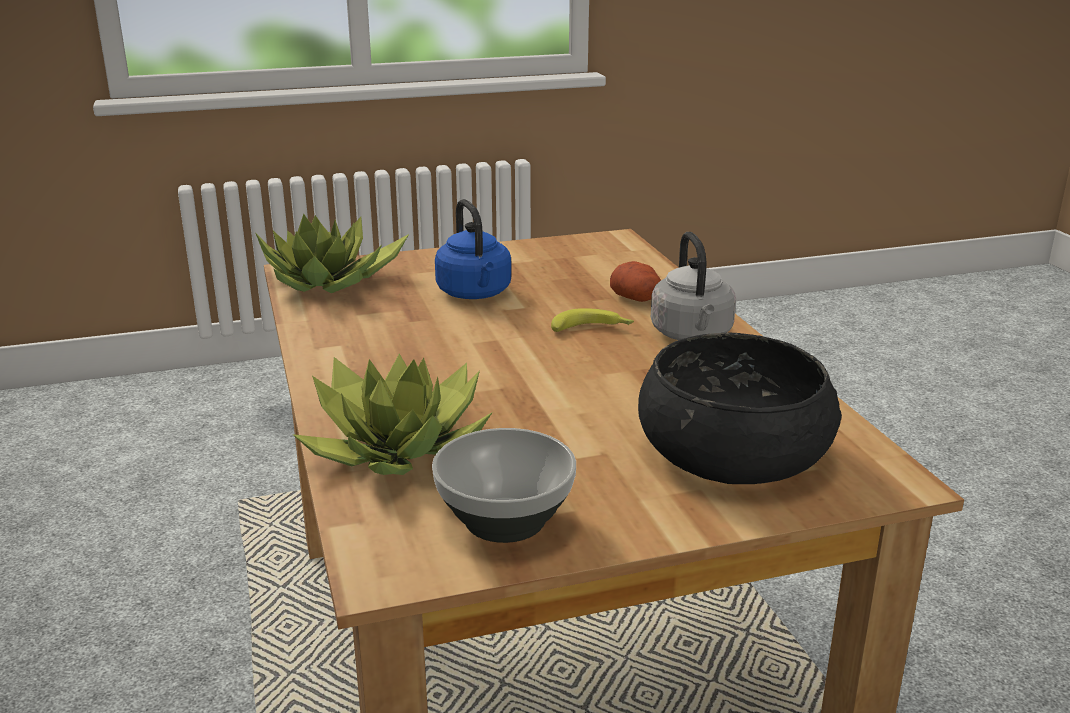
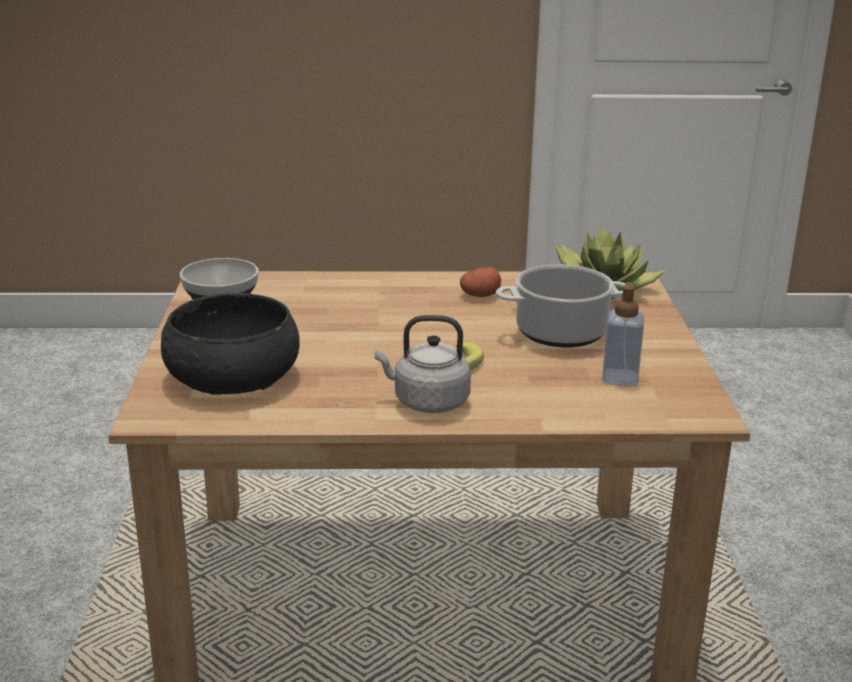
camera: 105 degrees right, 0 degrees up
(397, 447) = (322, 290): potted plant -> none
(475, 294) = (560, 333): blue kettle -> cooking pot
(567, 267) = (619, 378): none -> soap dispenser
(637, 298) = (523, 395): potato -> potato (480, 295)

